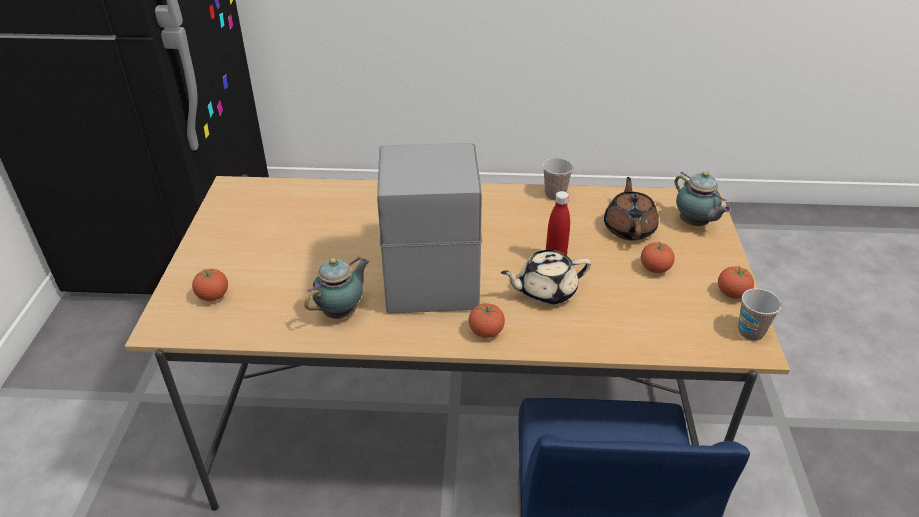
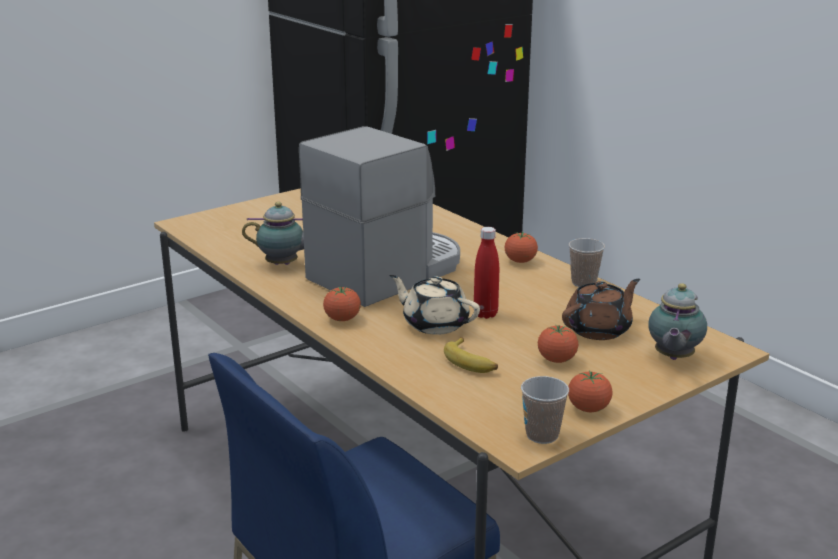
camera: 50 degrees right, 15 degrees down
(213, 296) = (236, 224): tomato -> tomato (520, 261)
(622, 307) = (471, 362): none -> banana

